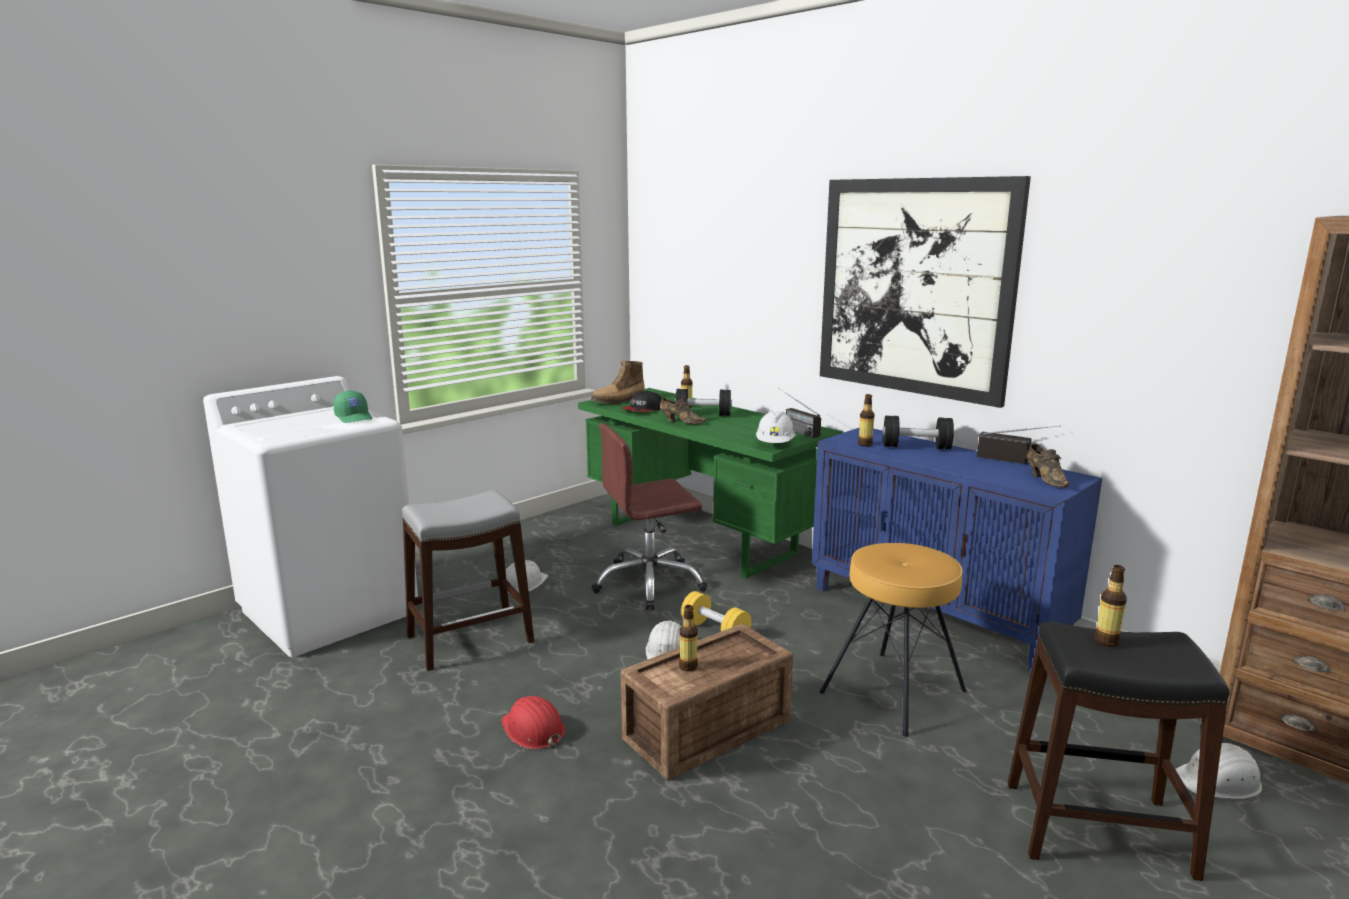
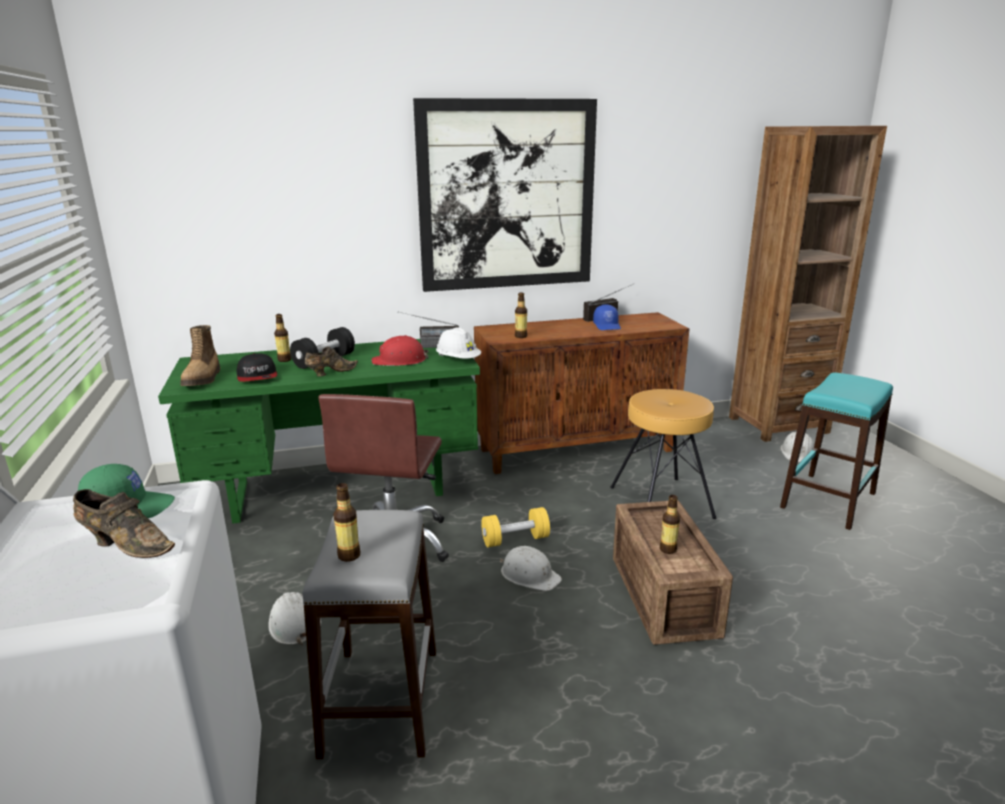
camera: 60 degrees left, 5 degrees up
(533, 730) = (606, 698): red hard hat -> red hard hat (400, 360)
(916, 447) = (546, 327): black dumbbell -> none
(936, 615) = (576, 449): blue cabinet -> brown cabinet
(979, 466) = (607, 326): none -> blue cap
(1045, 479) = (649, 321): brown shoe -> brown shoe (126, 545)
(1098, 830) = (829, 500): black stool -> turquoise stool
(1106, 641) = (841, 389): bottle -> bottle (349, 555)

